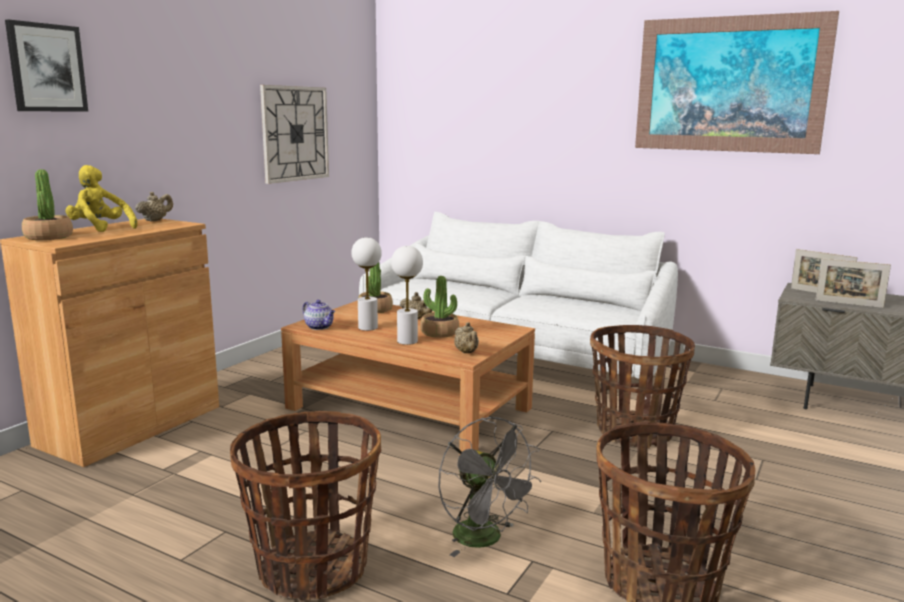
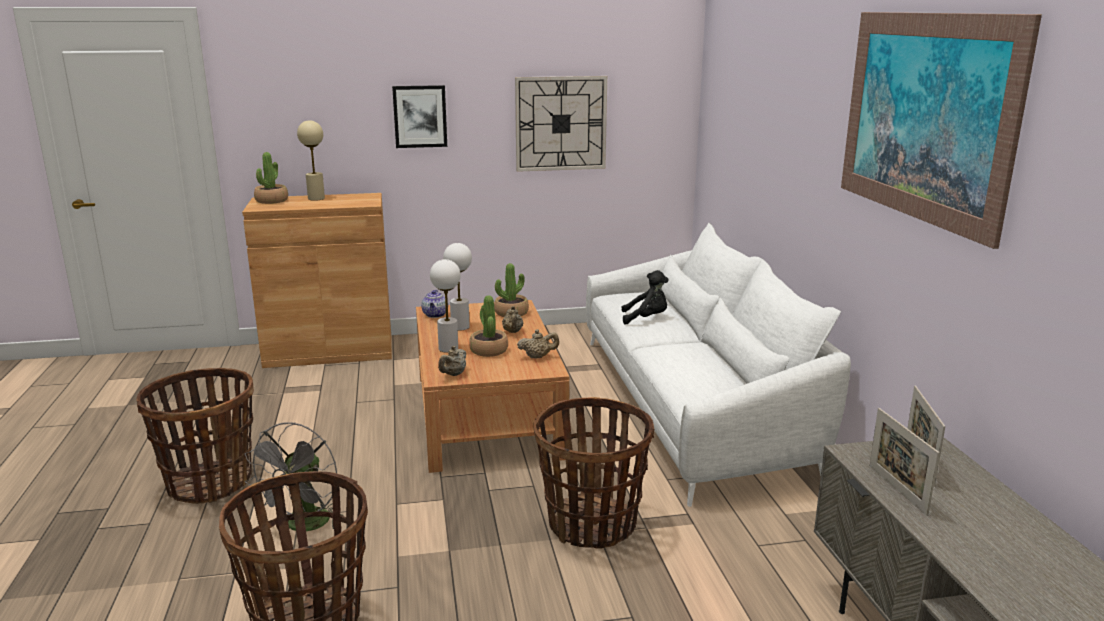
camera: 50 degrees right, 5 degrees up
(47, 68) = (295, 75): picture -> picture (420, 116)
(100, 229) = (316, 198): yellow plush toy -> beige table lamp
(155, 220) = (368, 196): beige teapot -> beige teapot (538, 357)
(457, 292) = (646, 319): none -> black plush toy

